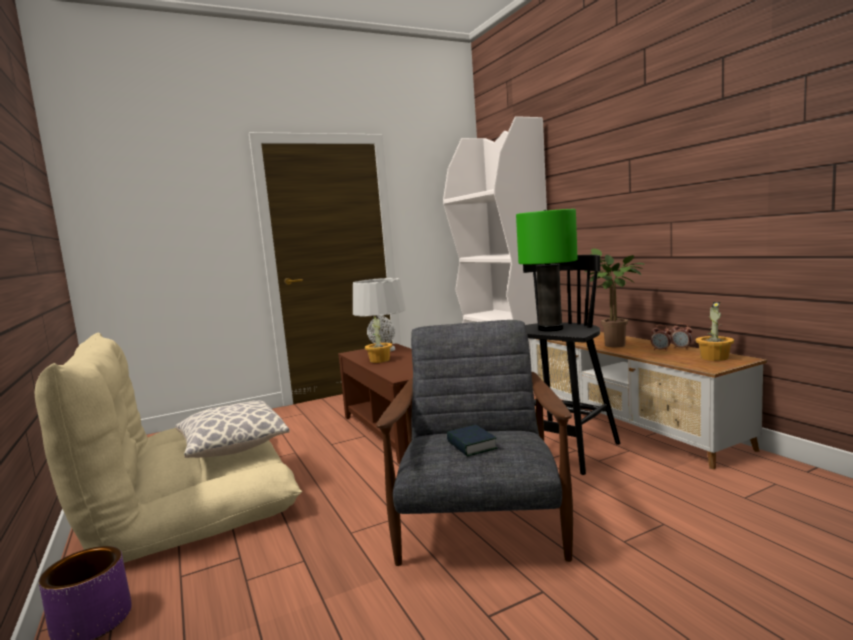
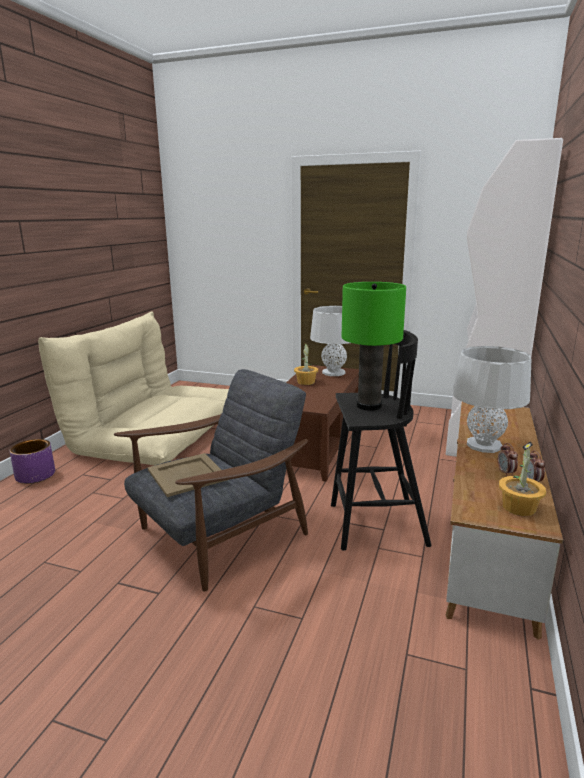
camera: 45 degrees right, 10 degrees up
(233, 447) = (174, 412): pillow -> none
(471, 445) = (186, 474): book -> beige tray
(611, 345) = (483, 445): potted plant -> grey table lamp

